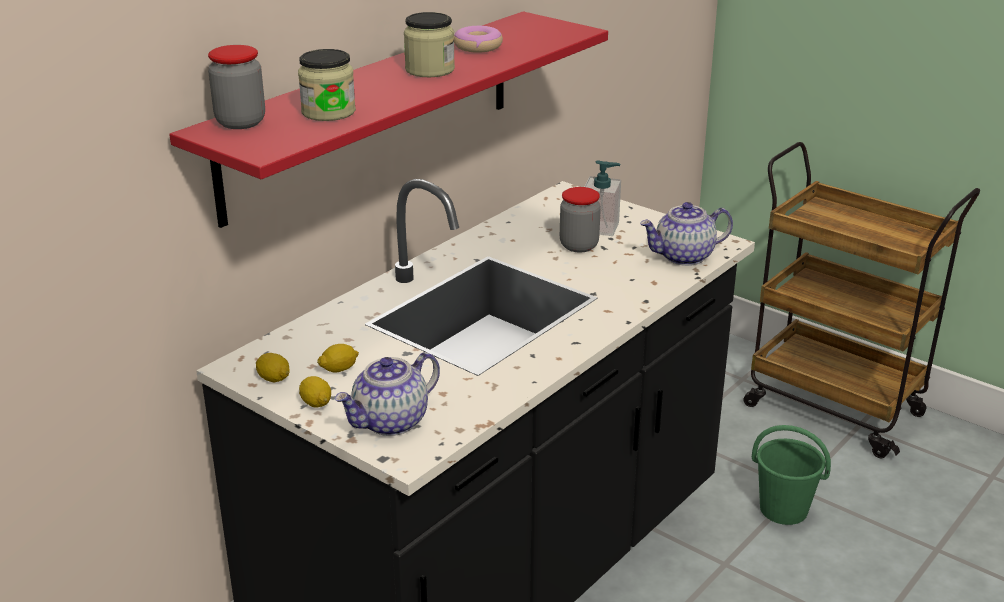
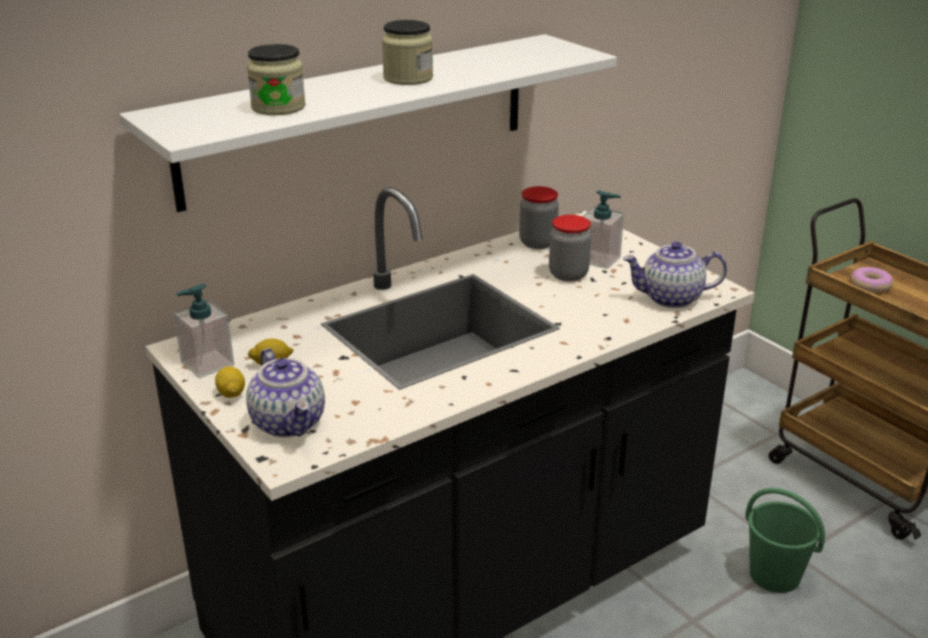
camera: 15 degrees right, 0 degrees up
(240, 122) = (190, 109): jar -> jar (537, 243)
(273, 379) = (207, 364): lemon -> soap dispenser
(372, 113) = (360, 118): red shelf -> white shelf
(391, 422) = (289, 423): teapot -> teapot turned 90 degrees counterclockwise
(478, 47) = (473, 61): donut -> donut (870, 285)

